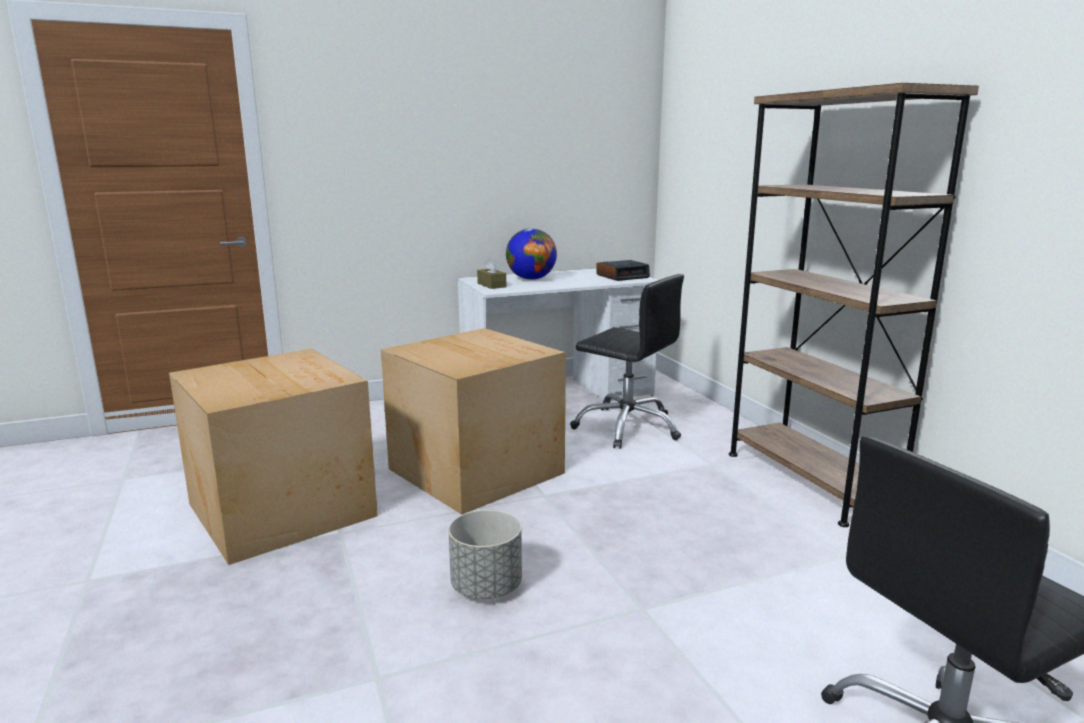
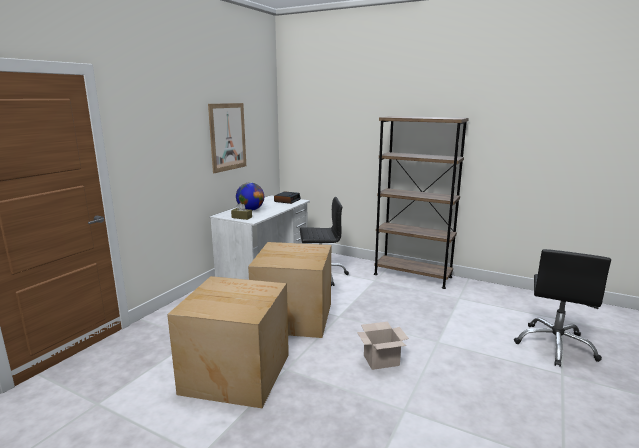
camera: 40 degrees left, 0 degrees up
(487, 587) = (382, 360): grey planter -> cardboard box
(518, 146) = (227, 137): none -> picture

